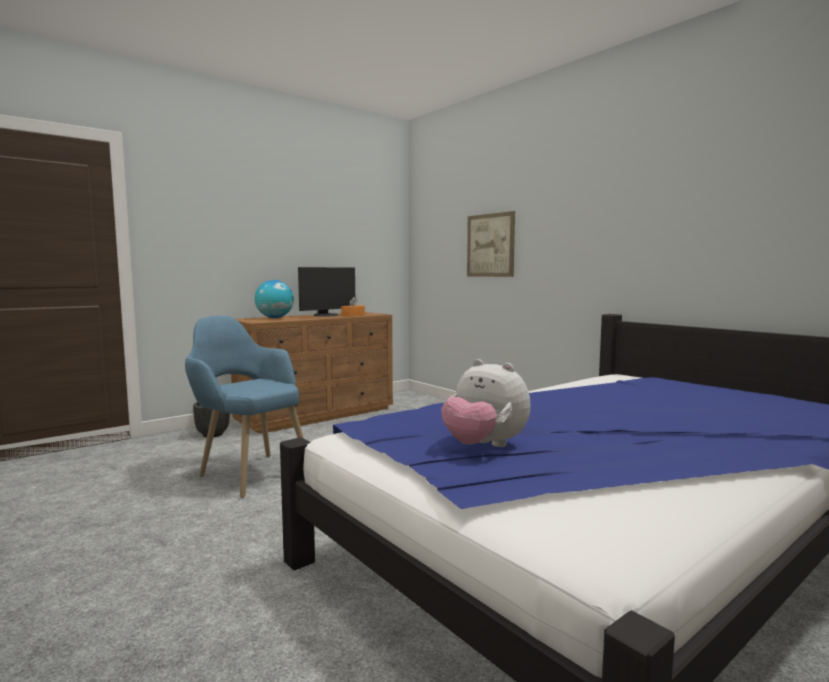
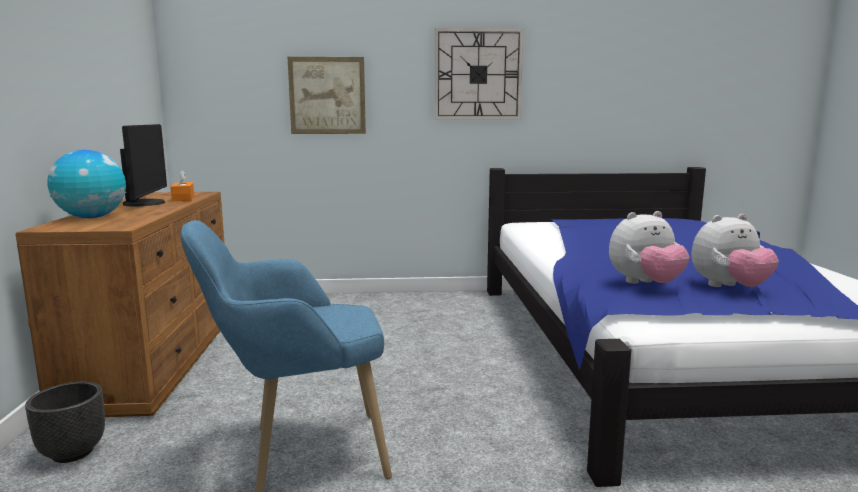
camera: 55 degrees left, 5 degrees up
(433, 421) = (645, 284): none -> plush toy
(604, 217) = (478, 74): none -> wall clock

